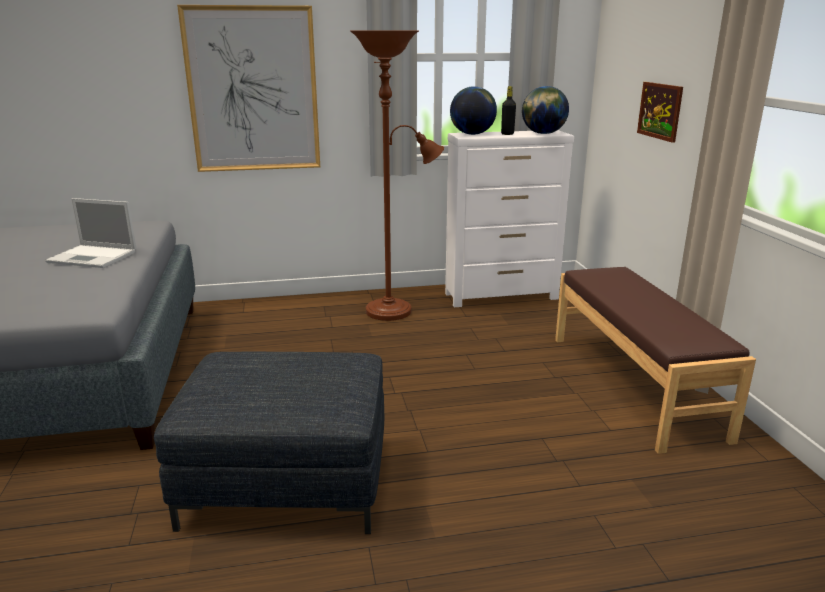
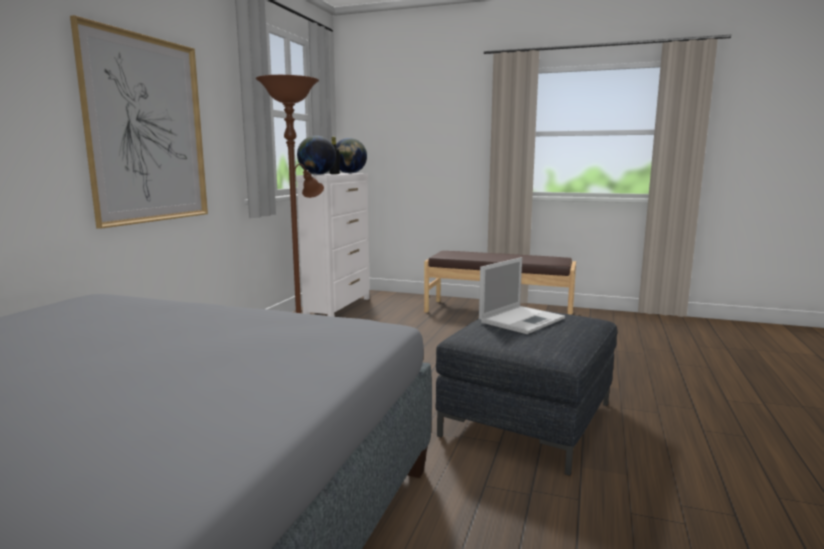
camera: 60 degrees left, 10 degrees down
(94, 257) = (188, 318): laptop -> laptop (522, 320)
(660, 111) = (428, 151): picture -> none

